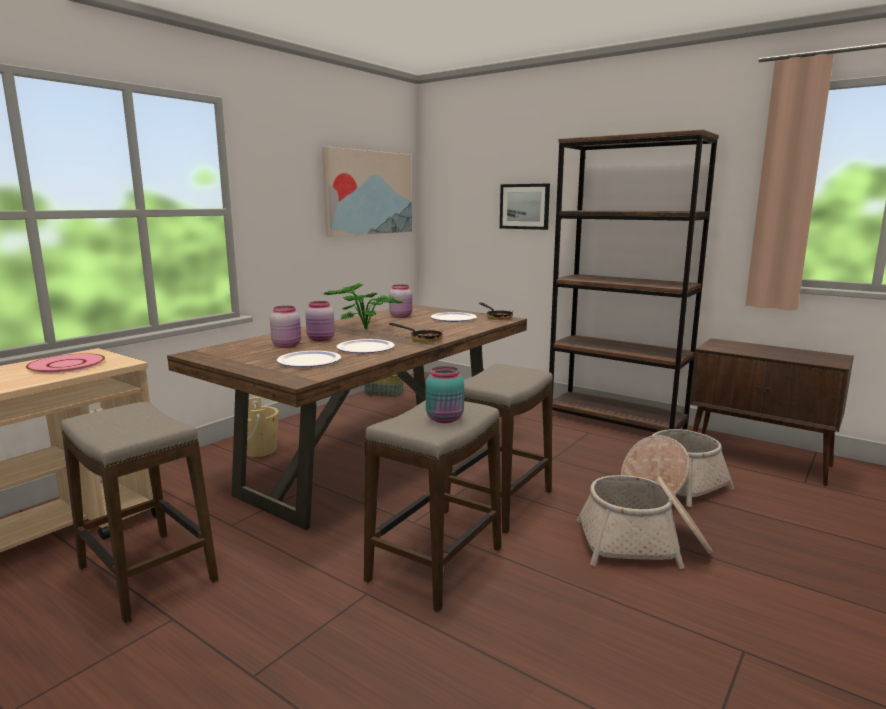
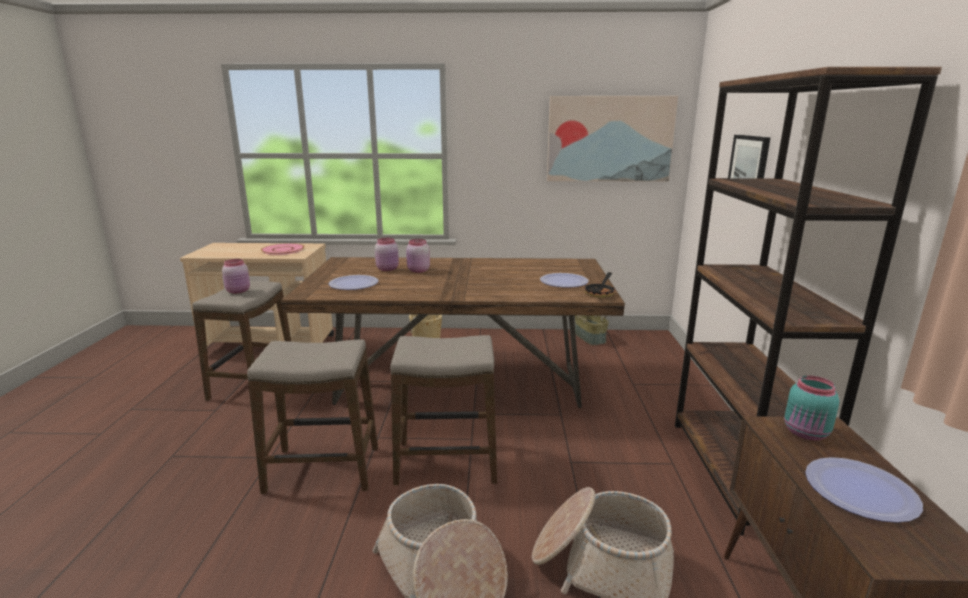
camera: 55 degrees right, 5 degrees up
(364, 328) = (474, 270): potted plant -> none
(365, 348) = (410, 286): plate -> plate (860, 490)
(401, 316) = (537, 267): pink jar -> pink jar (239, 291)
(422, 339) = (464, 292): frying pan -> none
(445, 419) = (307, 357): turquoise jar -> turquoise jar (806, 433)

